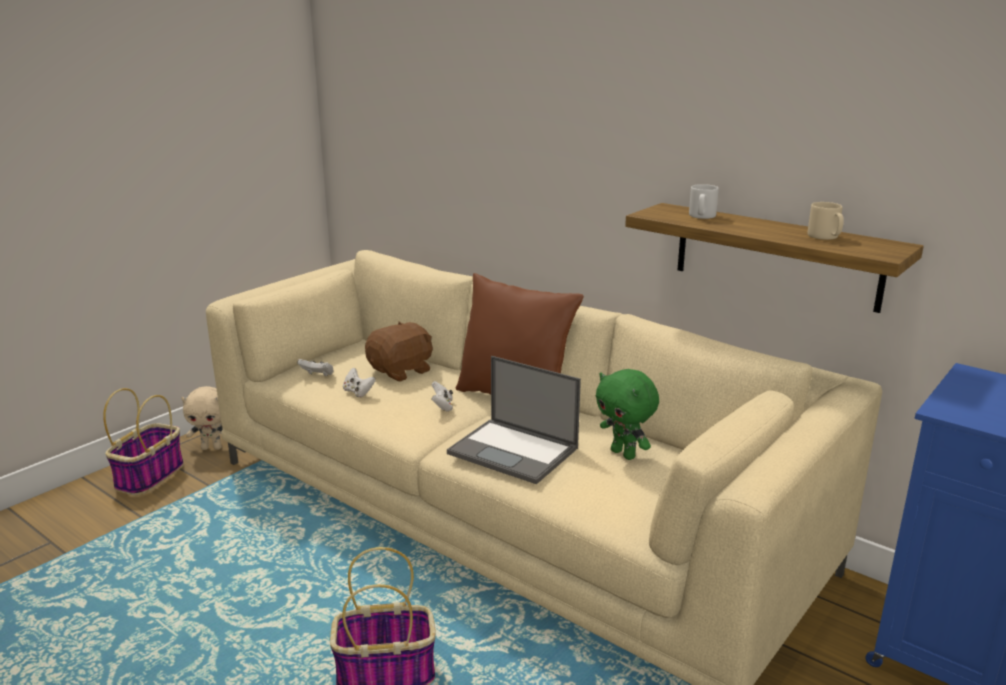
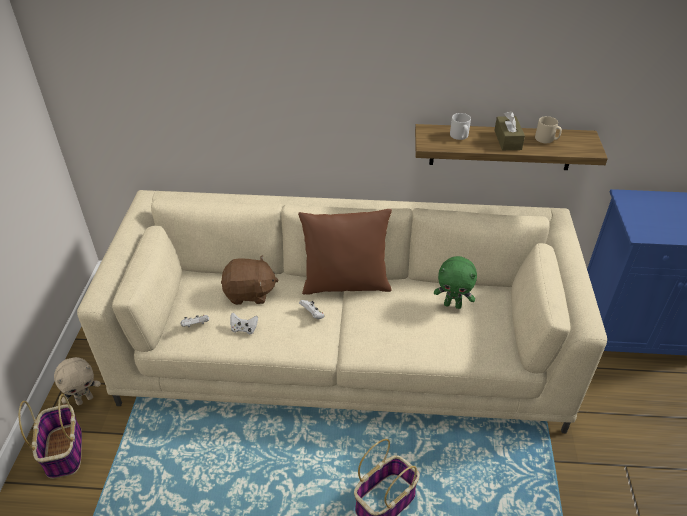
camera: 35 degrees left, 20 degrees up
(401, 371) = (249, 293): brown plush toy -> brown plush toy turned 75 degrees clockwise
(514, 451) = (395, 333): laptop -> none
(764, 228) = (507, 140): none -> brown tissue box

